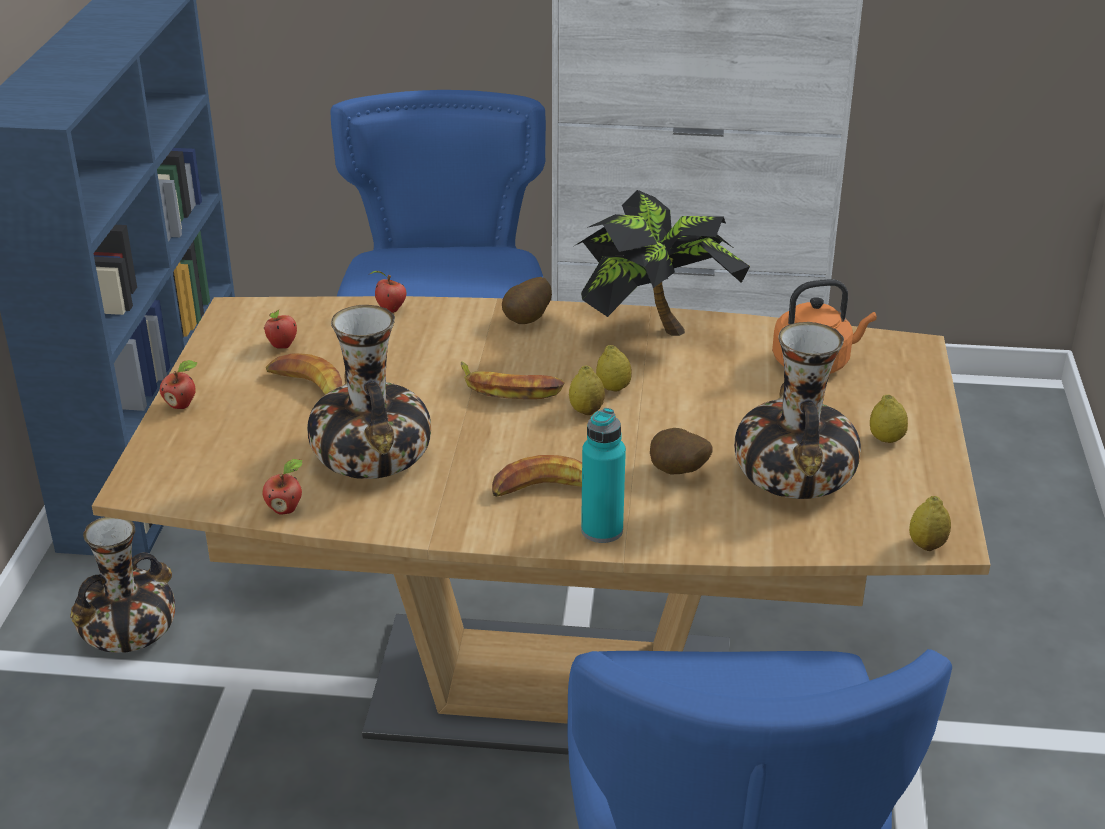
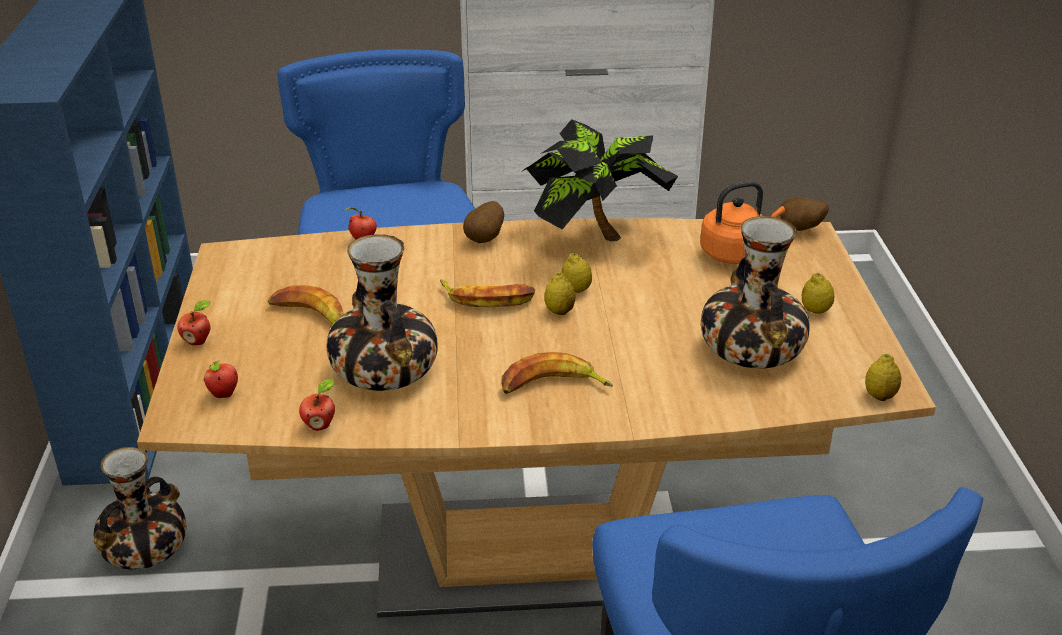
camera: 10 degrees left, 0 degrees up
(283, 346) = (276, 281): apple -> apple (224, 395)
(602, 530) = (606, 413): turquoise bottle -> none
(677, 473) = (654, 357): potato -> potato (800, 230)

